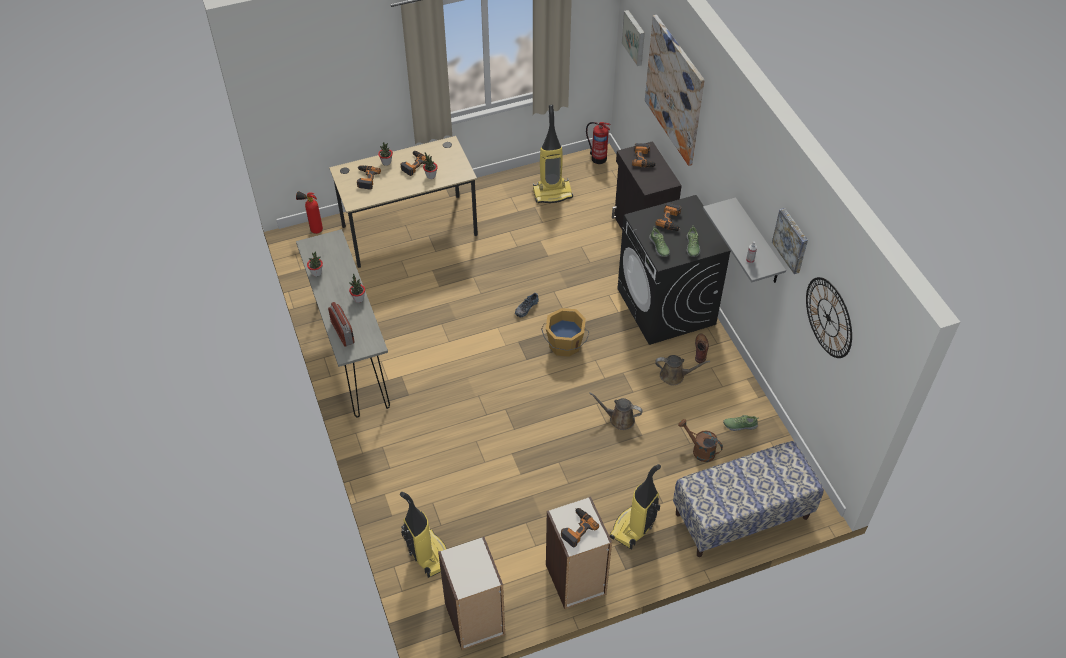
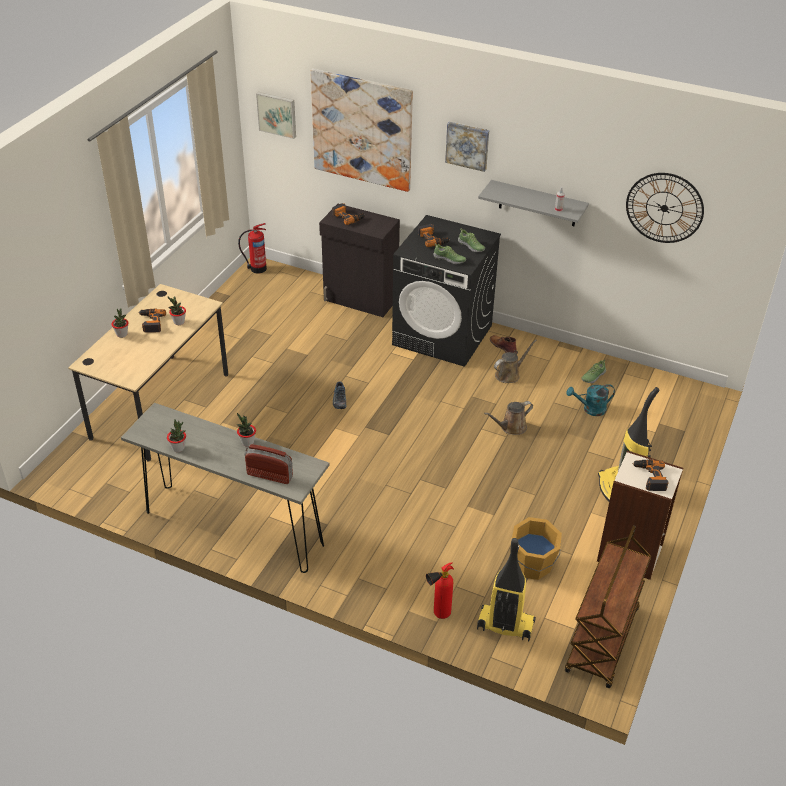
camera: 45 degrees left, 10 degrees down
(314, 230) = (63, 459): fire extinguisher -> fire extinguisher (438, 615)
(366, 179) = (119, 356): power drill -> none
(475, 620) = (602, 641): bookcase -> brown cart
(552, 193) = (252, 311): vacuum cleaner -> none
(564, 345) = (404, 406): orange bucket -> orange bucket (532, 565)
(699, 450) = (590, 409): brown watering can -> turquoise watering can
(741, 516) = (671, 430): bench -> none
(792, 240) = (591, 168): picture -> picture (467, 145)

